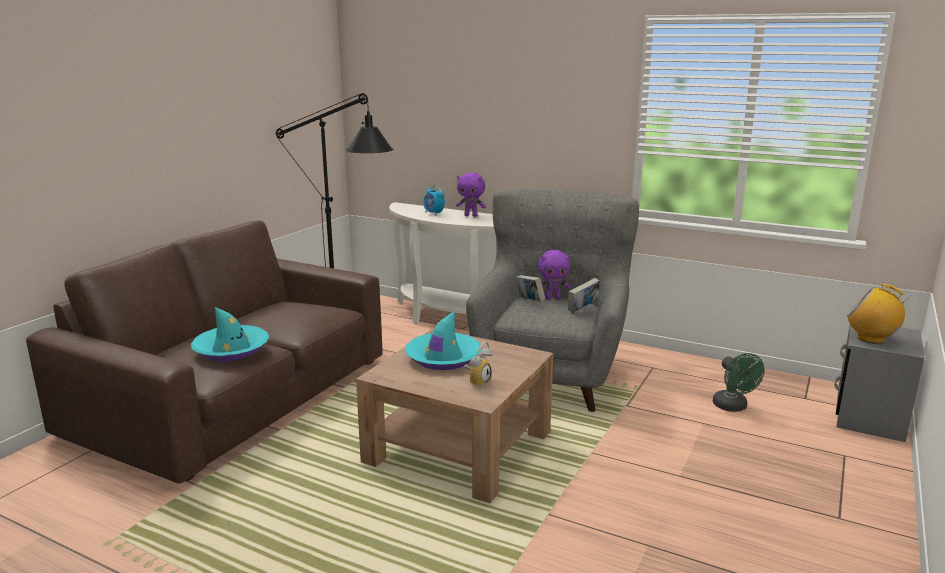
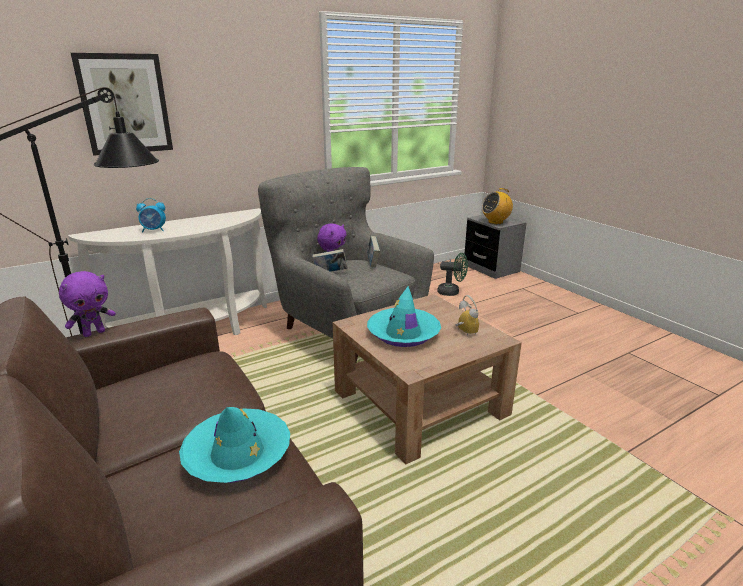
camera: 60 degrees left, 5 degrees up
(448, 104) = (124, 104): none -> picture
(471, 216) = (194, 222): purple plush toy -> purple plush toy (94, 333)

